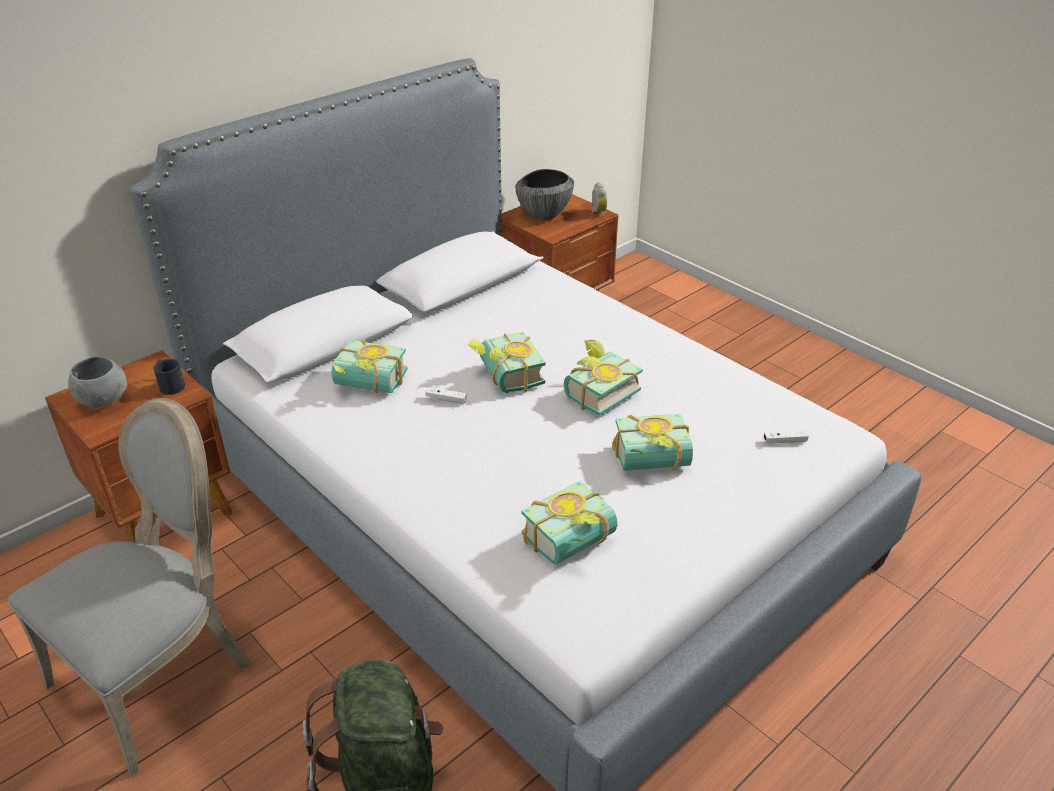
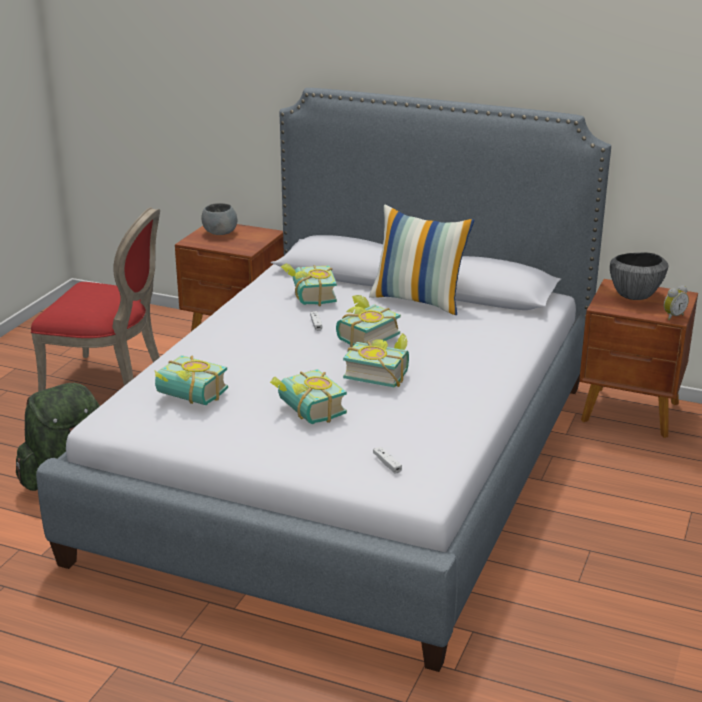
camera: 65 degrees right, 10 degrees down
(160, 674) = (110, 383): grey chair -> red chair
(170, 384) = (250, 243): black mug -> none
(444, 320) = (419, 300): none -> pillow

